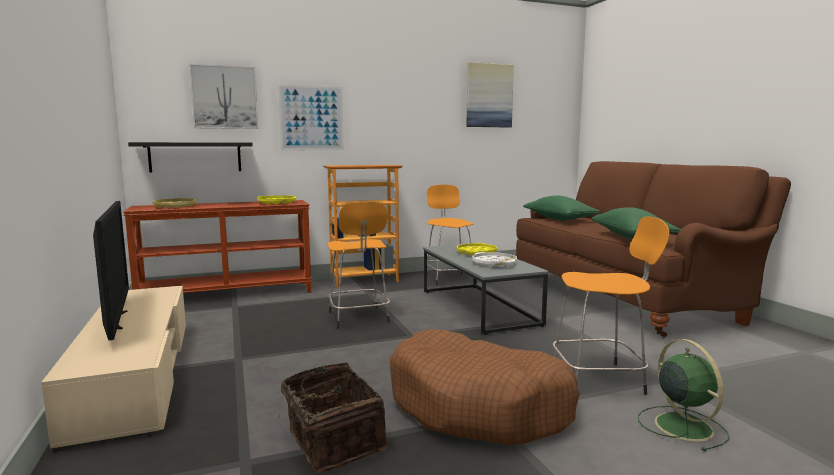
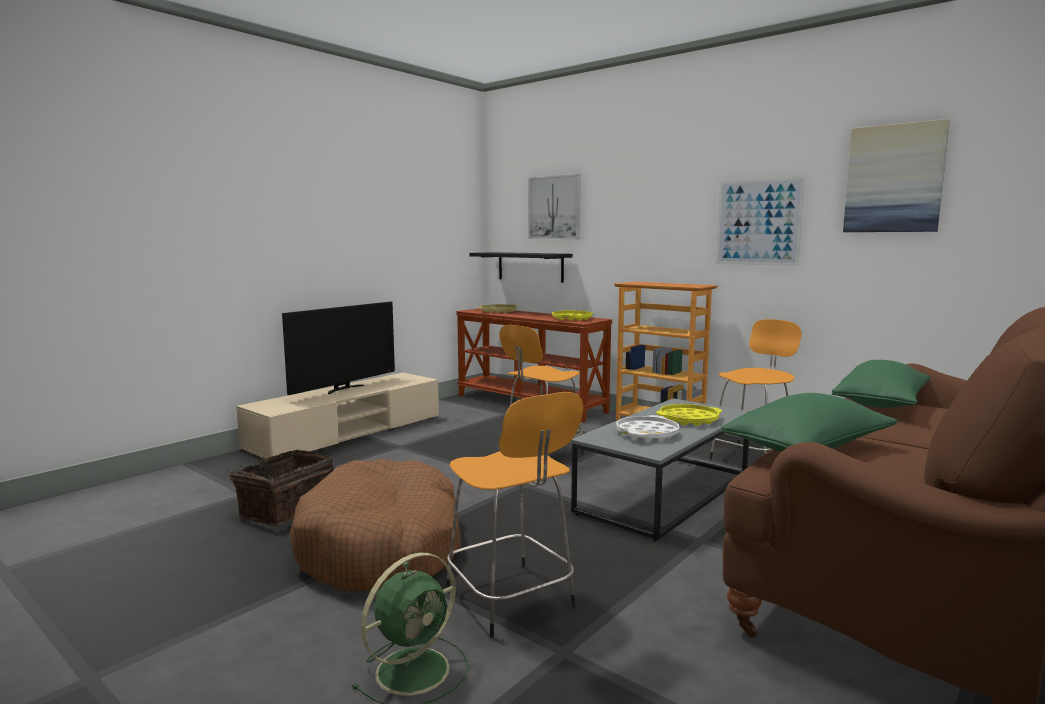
camera: 60 degrees right, 0 degrees up
(311, 118) = (629, 226): picture -> picture (758, 222)

